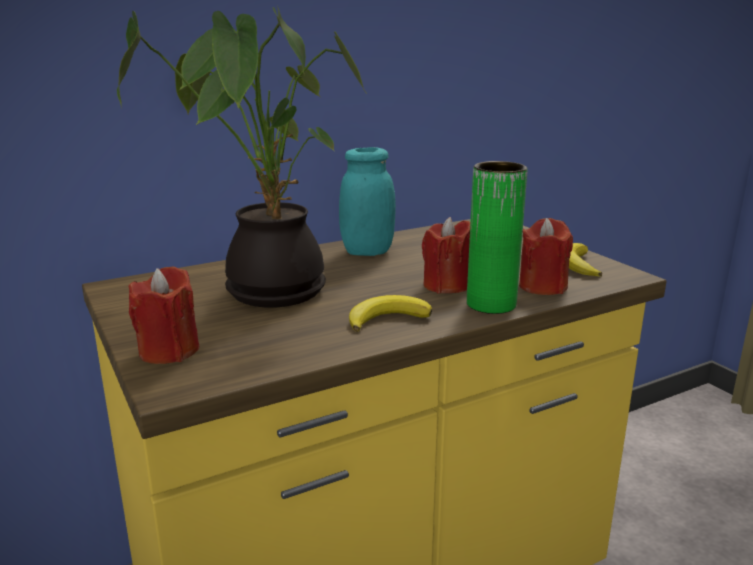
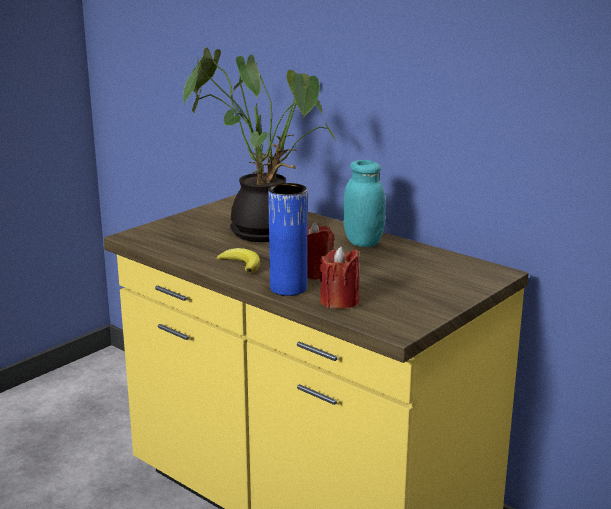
camera: 70 degrees right, 0 degrees up
(169, 351) = (167, 227): red candle -> none
(491, 304) = (288, 288): green vase -> blue vase
(577, 265) = (405, 311): banana -> none

